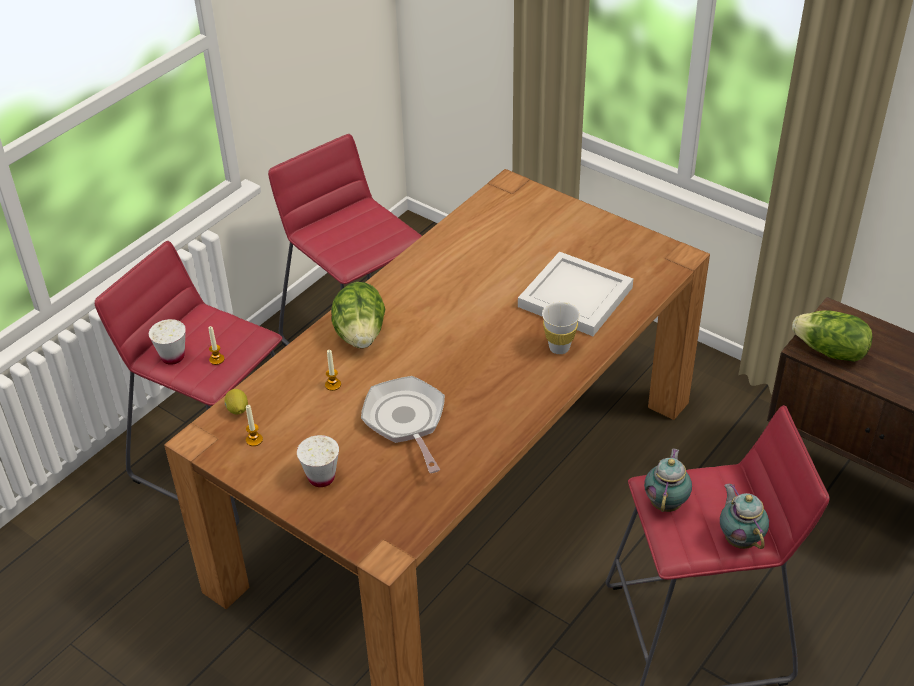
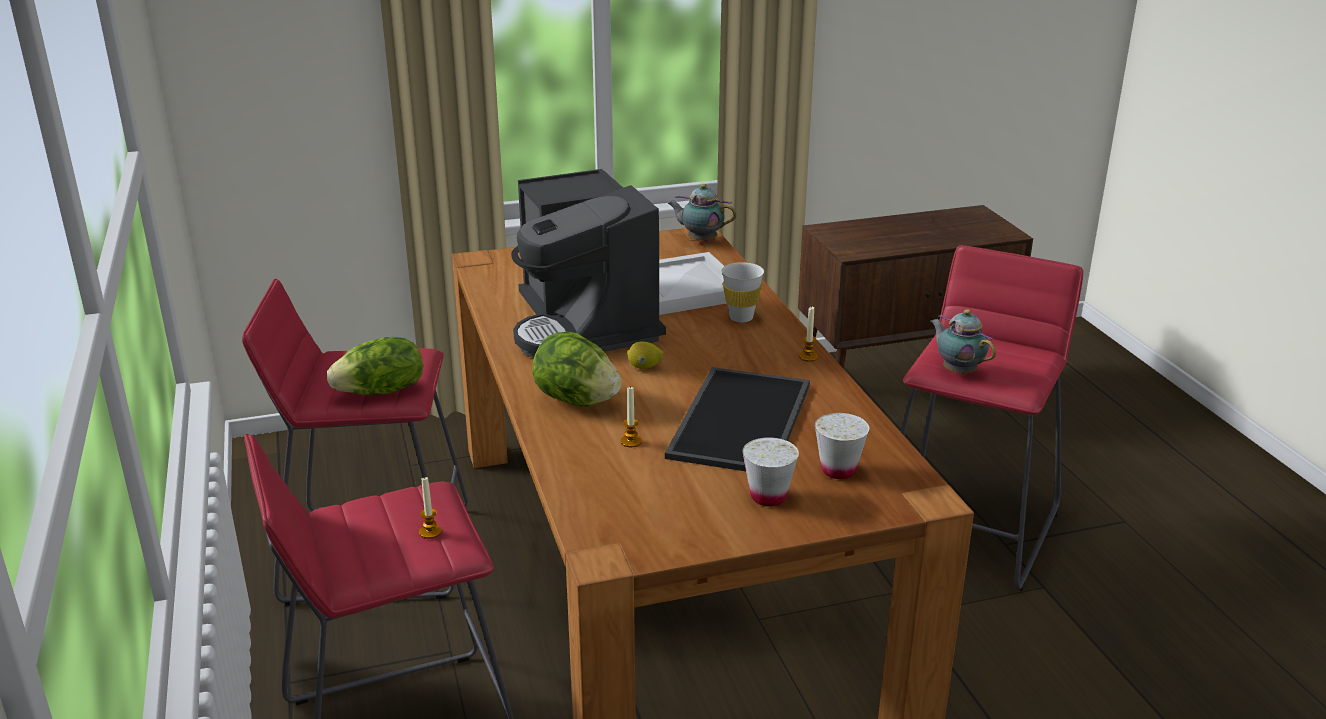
camera: 55 degrees left, 15 degrees down
(173, 357) = (376, 562): white cup -> white cup (838, 470)
(237, 410) = (589, 513): lemon -> lemon (644, 367)
(254, 440) = (654, 519): candle -> candle (808, 357)
(406, 421) = (743, 421): frying pan -> tray
(466, 283) = (585, 325): none -> coffee machine
(739, 538) = (1030, 358): teapot -> teapot (700, 240)
(830, 351) = (866, 246): lettuce -> lettuce (382, 391)

